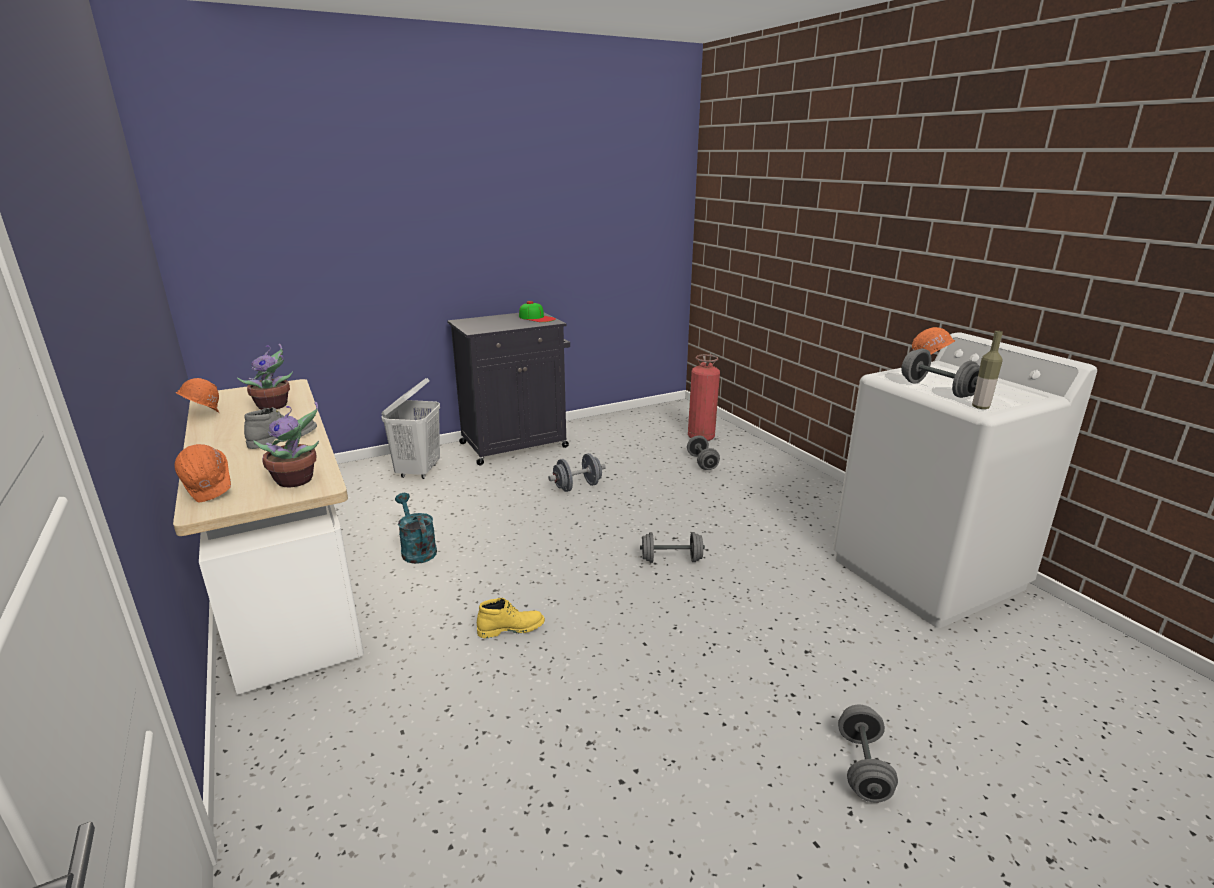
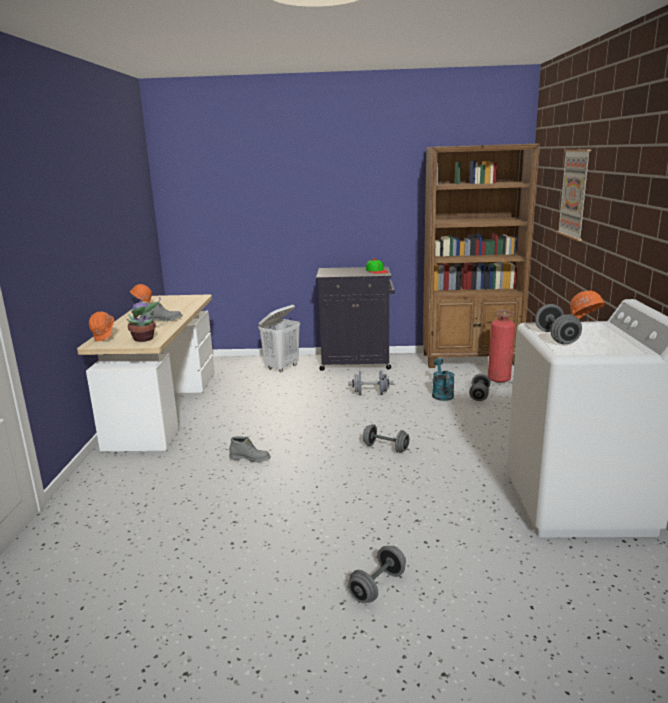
camera: 30 degrees right, 5 degrees down
(274, 406) = (179, 305): potted plant -> none
(416, 550) = (240, 408): turquoise watering can -> turquoise watering can (441, 394)
(511, 628) = (250, 458): yellow boot -> grey boot
(647, 418) = (471, 360): none -> brown bookcase
(801, 208) = (574, 193): none -> picture
(980, 407) = (563, 351): bottle -> none

